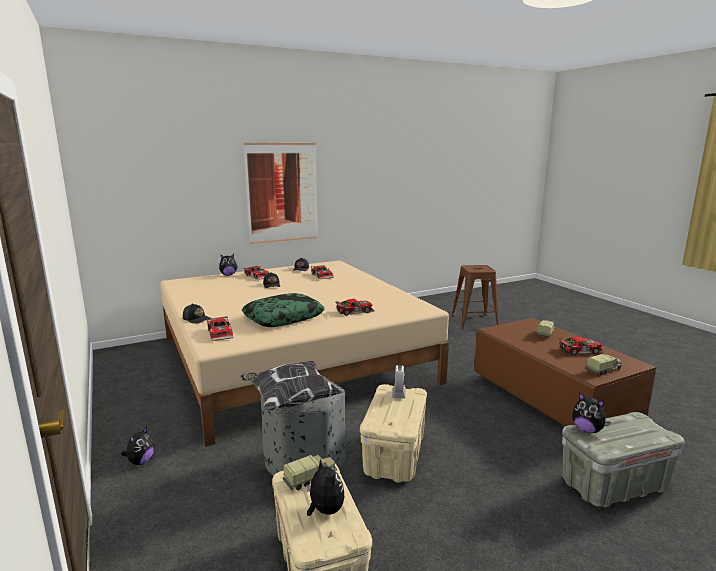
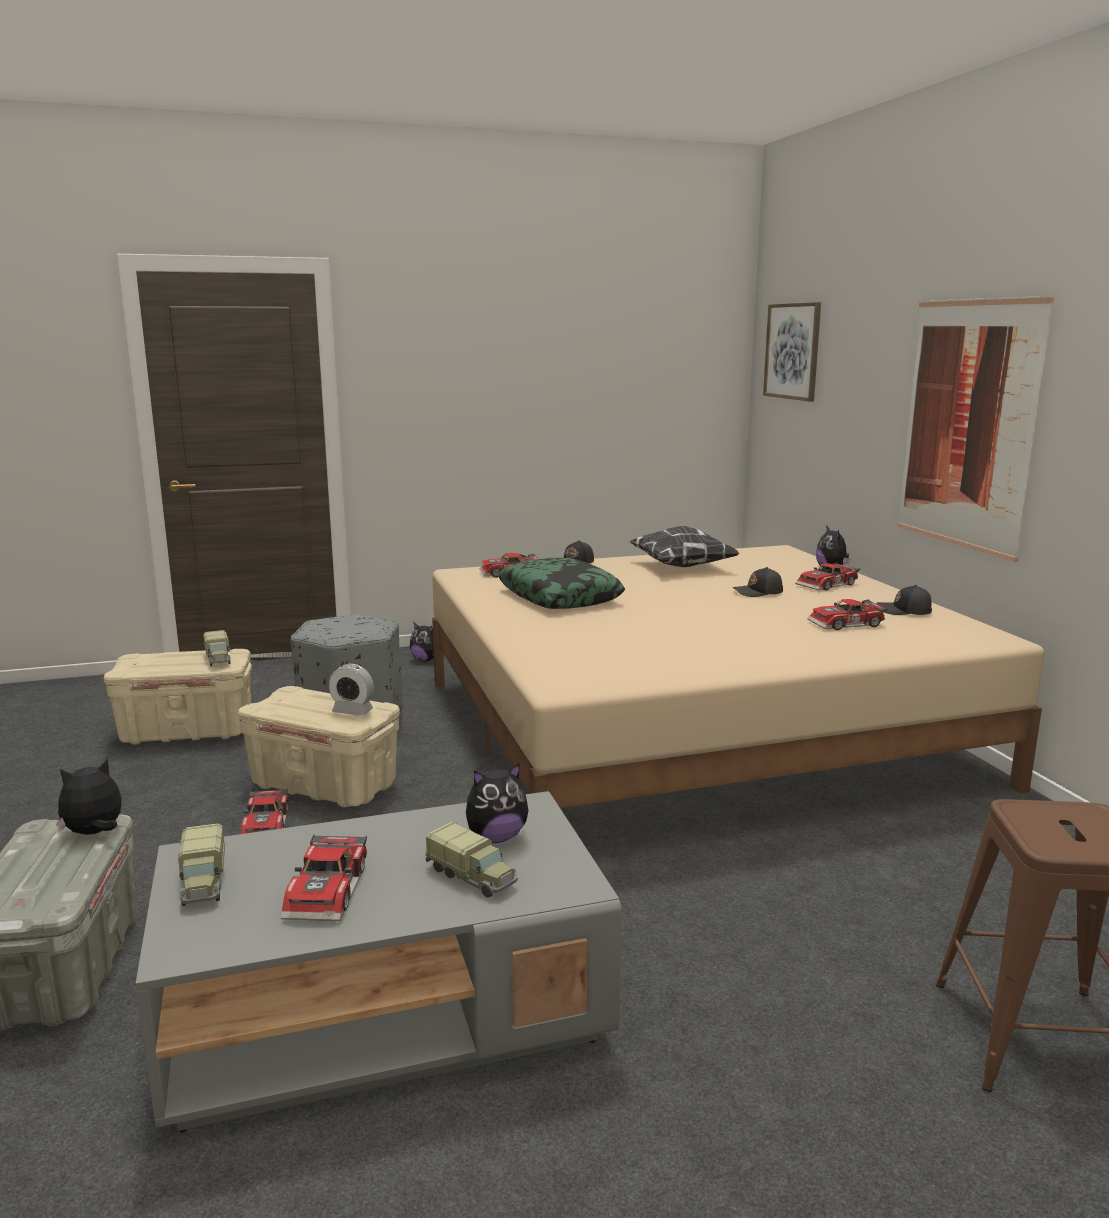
camera: 100 degrees right, 0 degrees up
(125, 169) = (792, 351): none -> picture
(290, 400) = (327, 621): pillow -> pillow (683, 567)
(324, 510) = (165, 662): plush toy -> plush toy (496, 837)
(354, 311) = (575, 634): toy car -> toy car (268, 824)
(551, 399) = (387, 1014): brown coffee table -> grey coffee table

